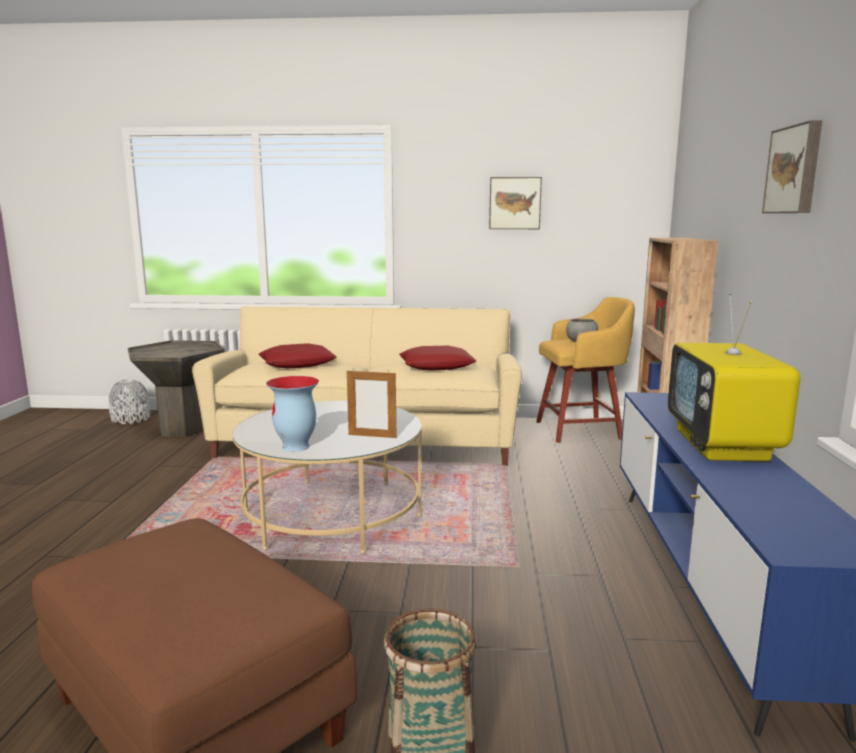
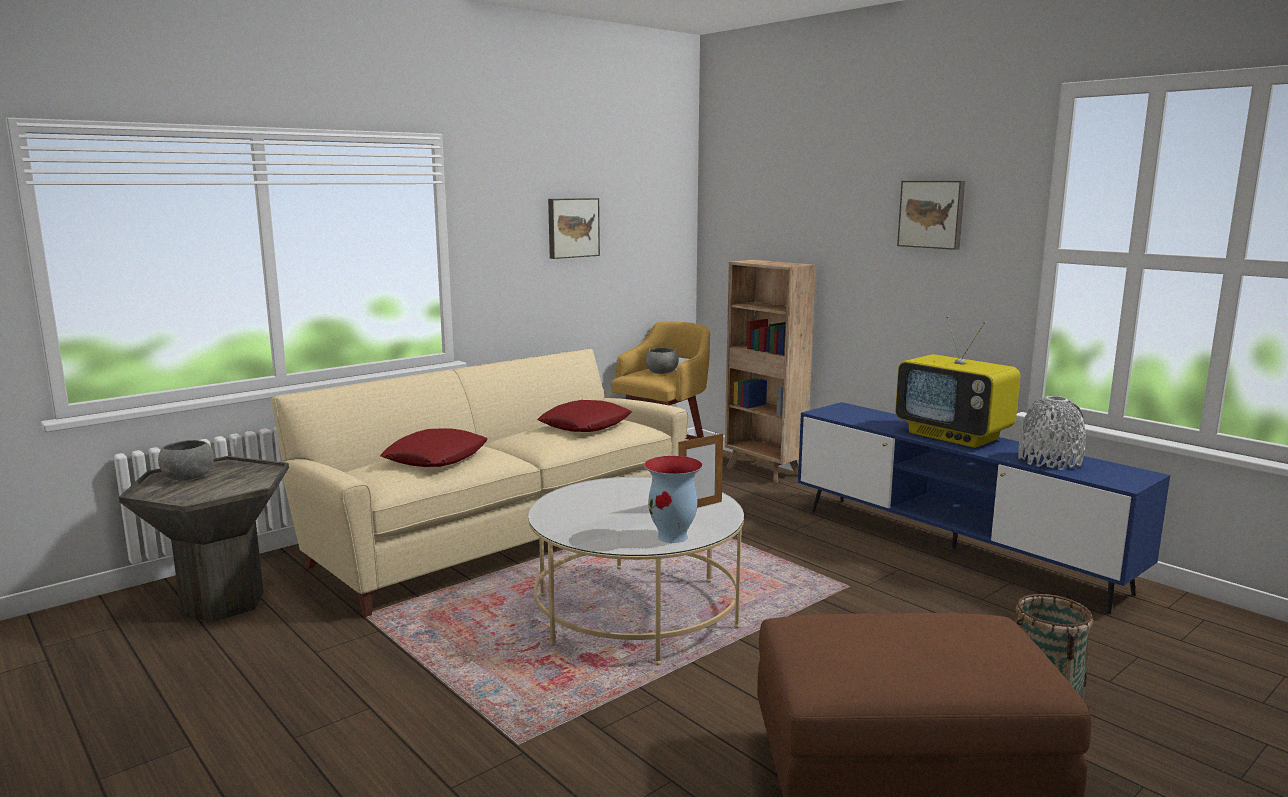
camera: 45 degrees left, 0 degrees up
(131, 419) = (86, 621): grey vase -> grey vase (1049, 461)
(176, 347) = (189, 477): none -> grey bowl

